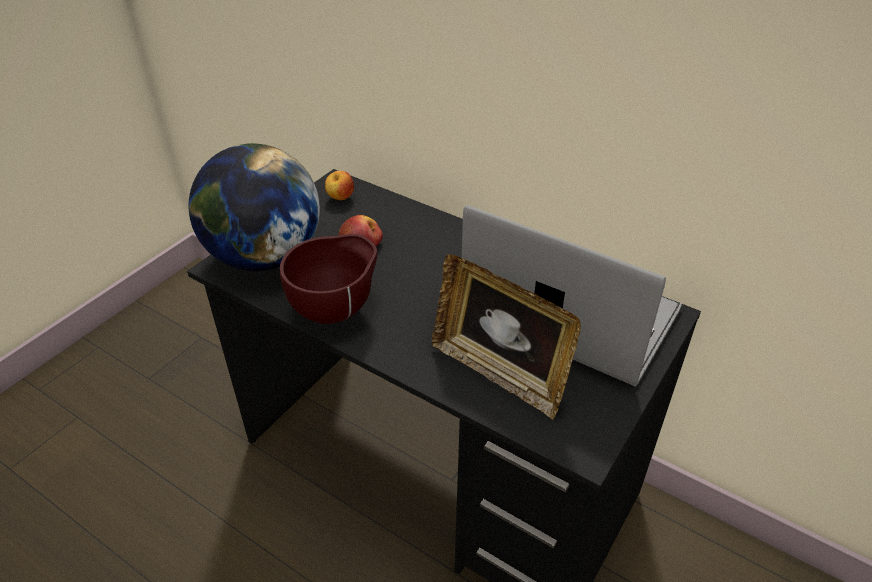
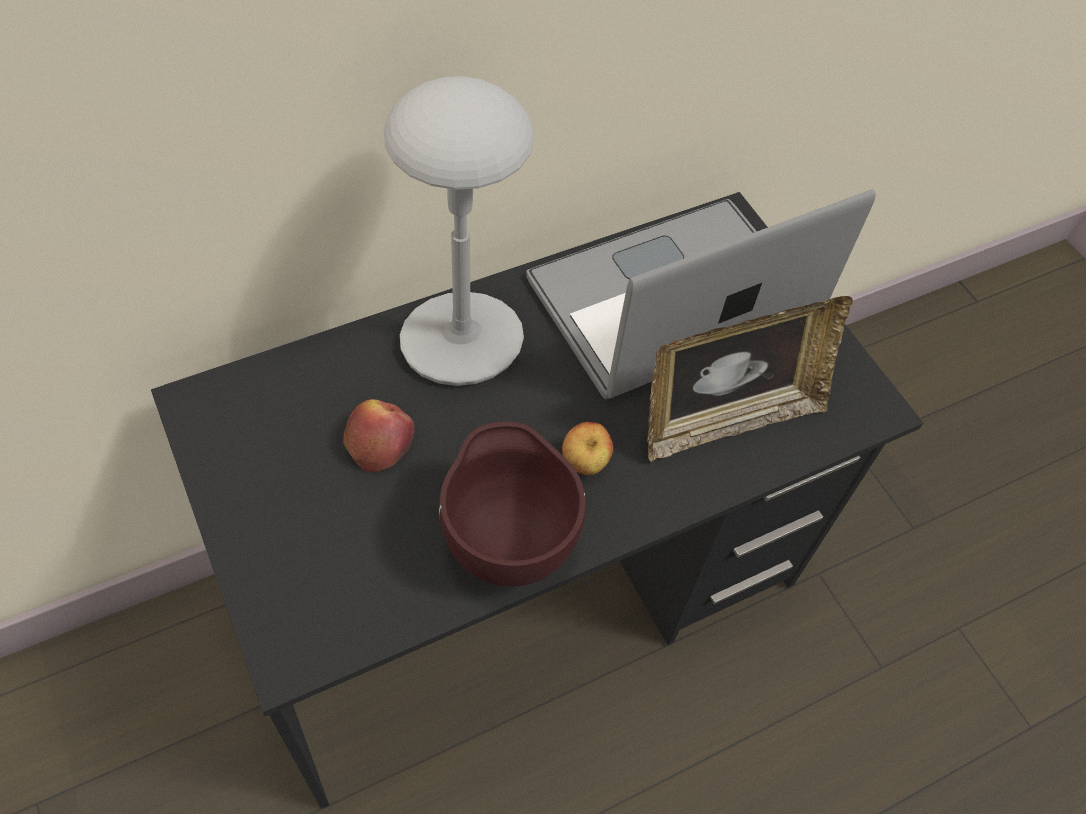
camera: 65 degrees left, 15 degrees up
(265, 257) = (316, 582): globe -> none
(340, 198) = (243, 416): apple -> apple (585, 463)
(450, 244) = (462, 342): none -> grey table lamp

